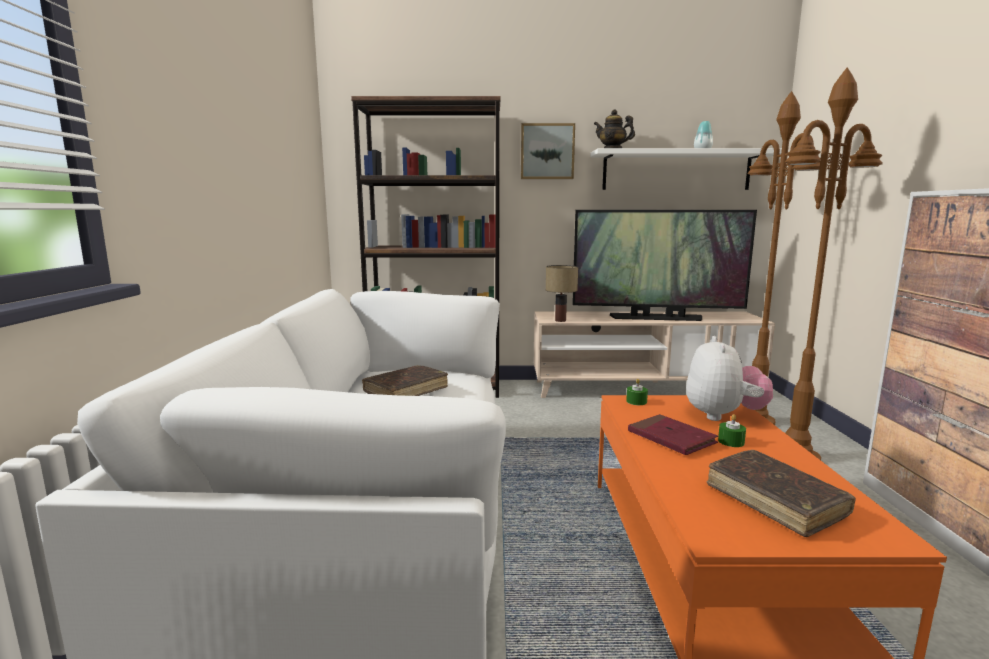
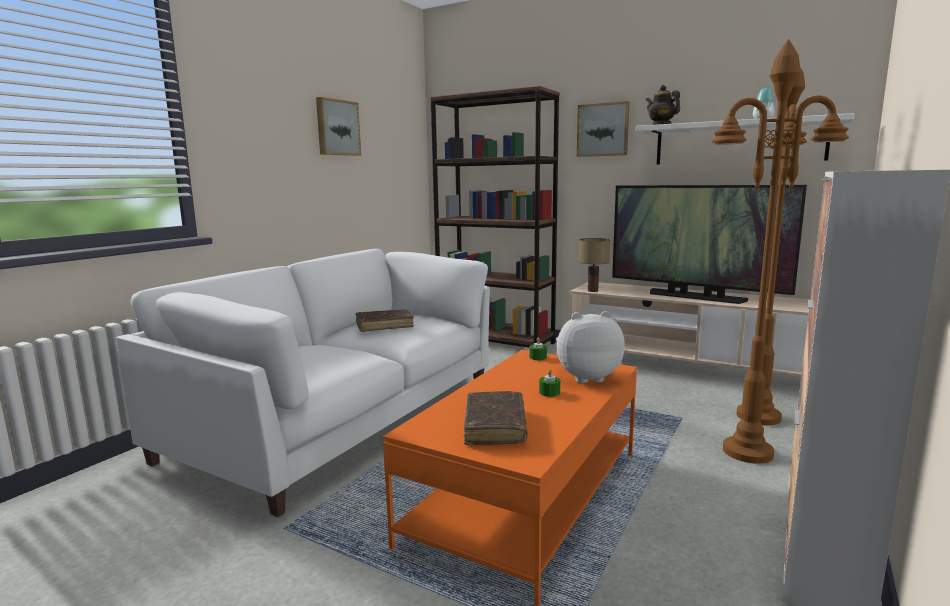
camera: 30 degrees right, 0 degrees up
(254, 122) = (337, 128): none -> picture
(671, 438) = (508, 382): red book -> none
(723, 416) = (586, 377): plush toy -> plush toy turned 135 degrees counterclockwise

